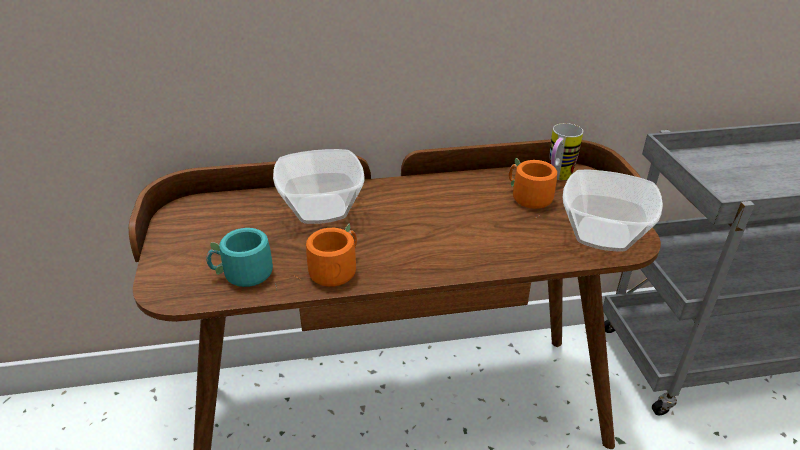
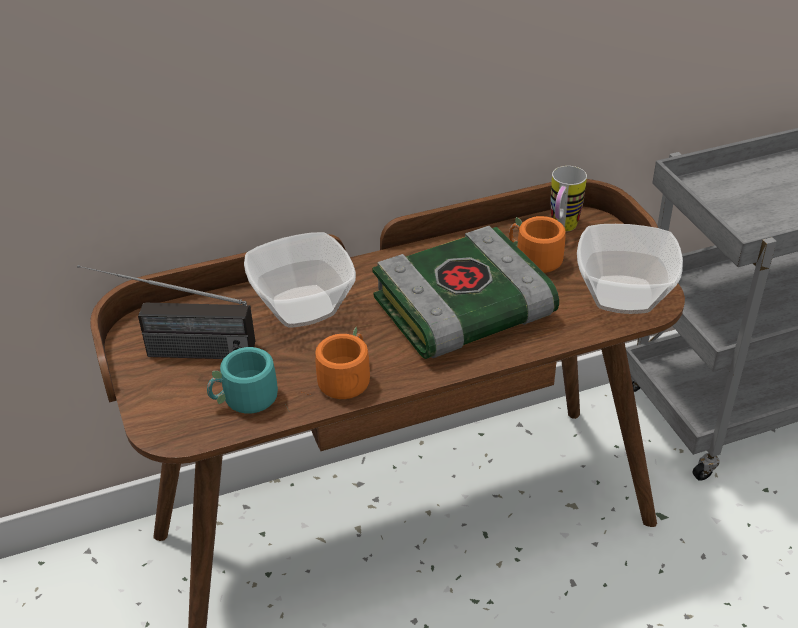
camera: 10 degrees left, 5 degrees up
(202, 228) = (173, 351): none -> radio
(454, 230) = (462, 312): none -> book

